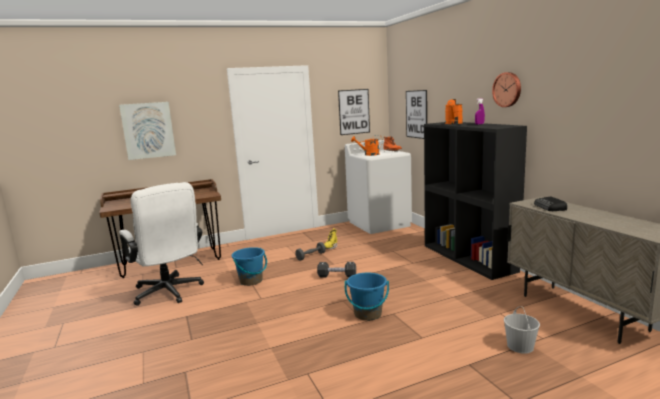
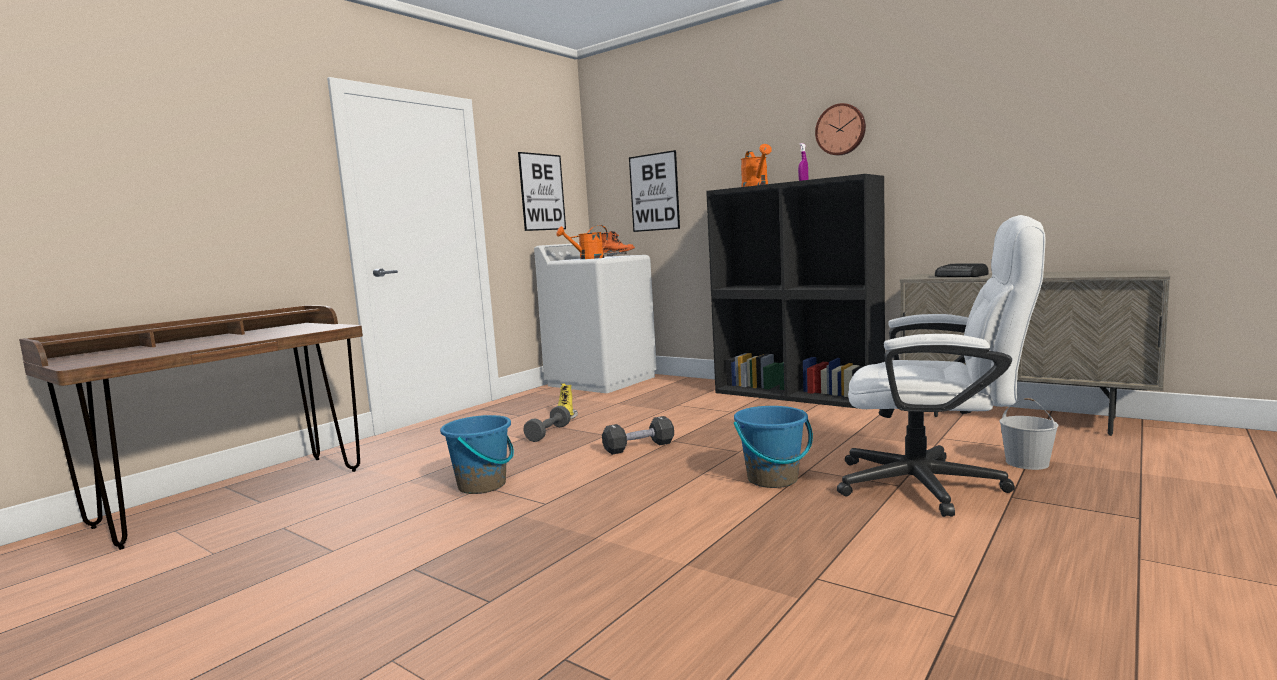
camera: 30 degrees left, 5 degrees down
(148, 130) = (151, 188): picture -> none
(169, 293) = (308, 544): white office chair -> white office chair (936, 486)

